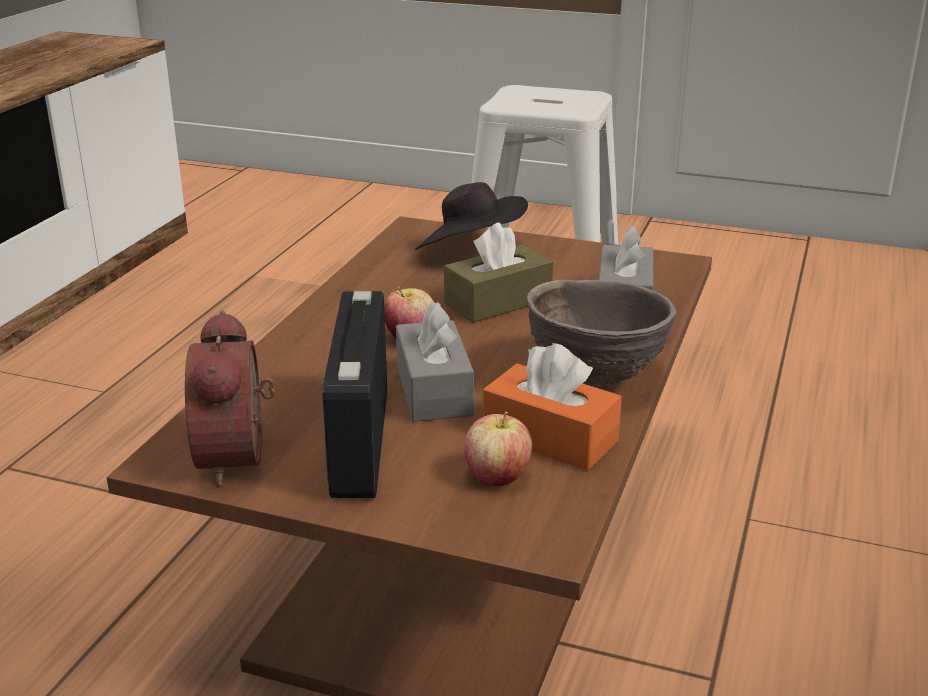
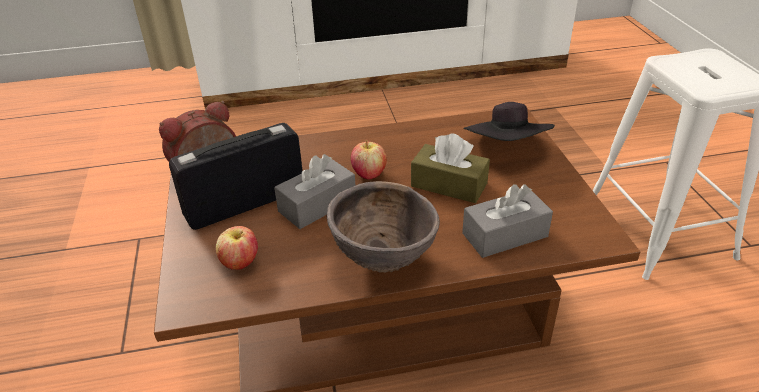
camera: 60 degrees right, 10 degrees up
(550, 437) = (296, 267): orange tissue box -> none

